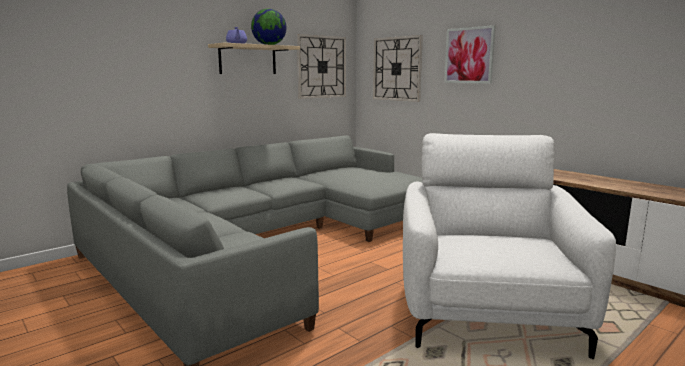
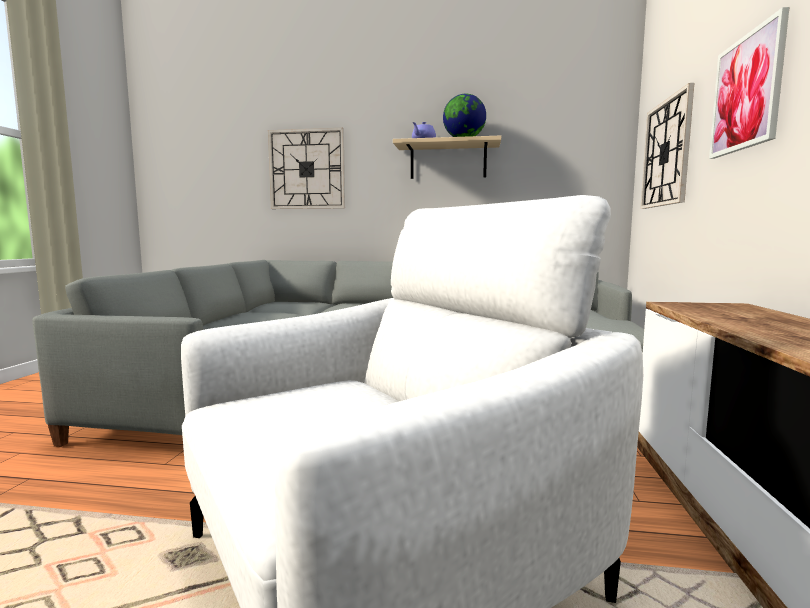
camera: 50 degrees right, 5 degrees down
(321, 67) = (564, 166): wall clock -> wall clock (307, 169)

